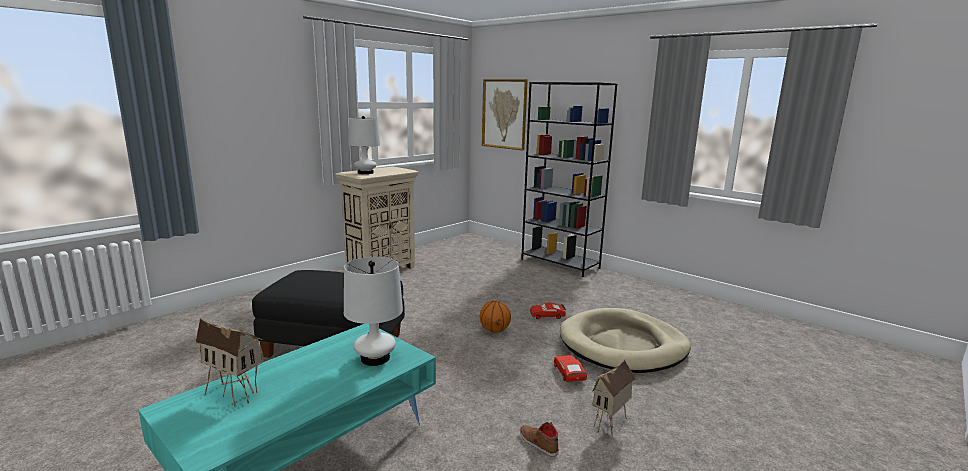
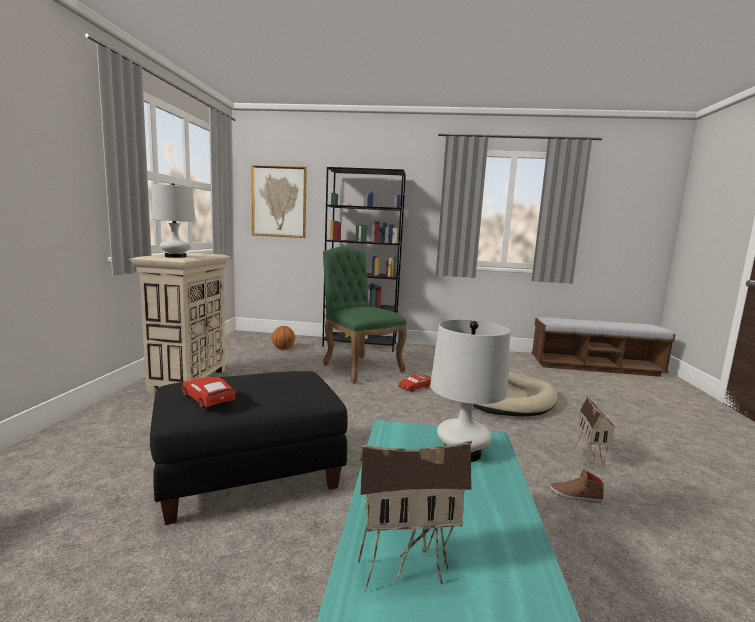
camera: 35 degrees left, 5 degrees down
(494, 330) = (394, 411): basketball -> basketball (283, 348)
(524, 286) = (359, 368): none -> green chair
(569, 373) = (502, 429): red toy car -> red toy car (208, 398)
(828, 346) = (595, 367): none -> bench

